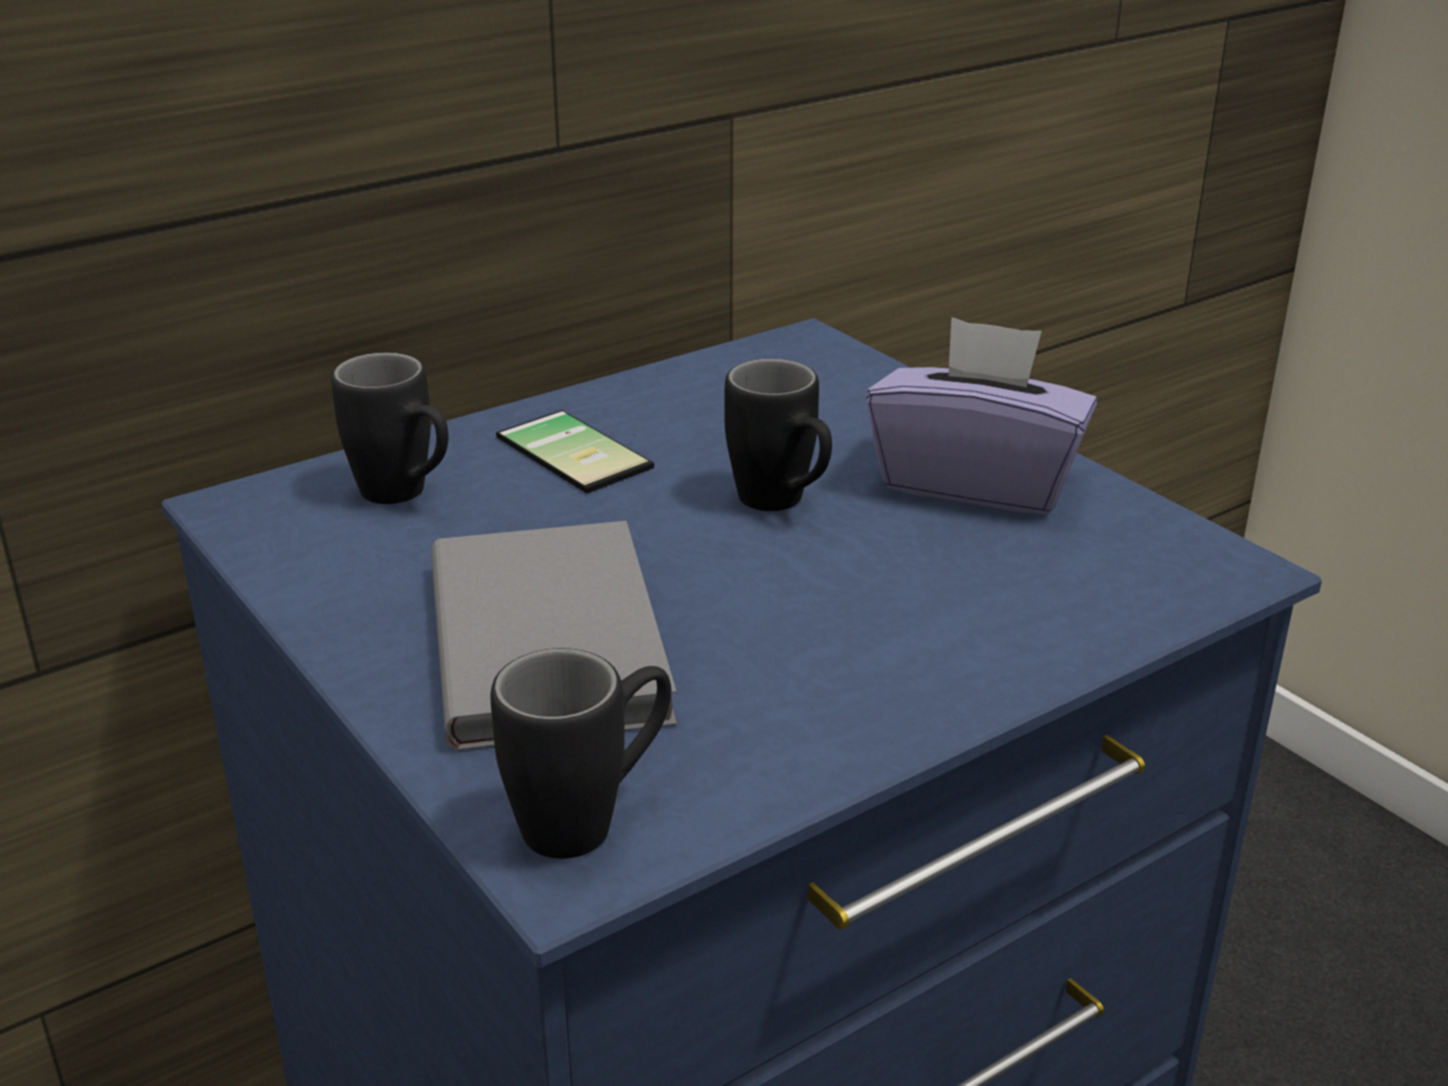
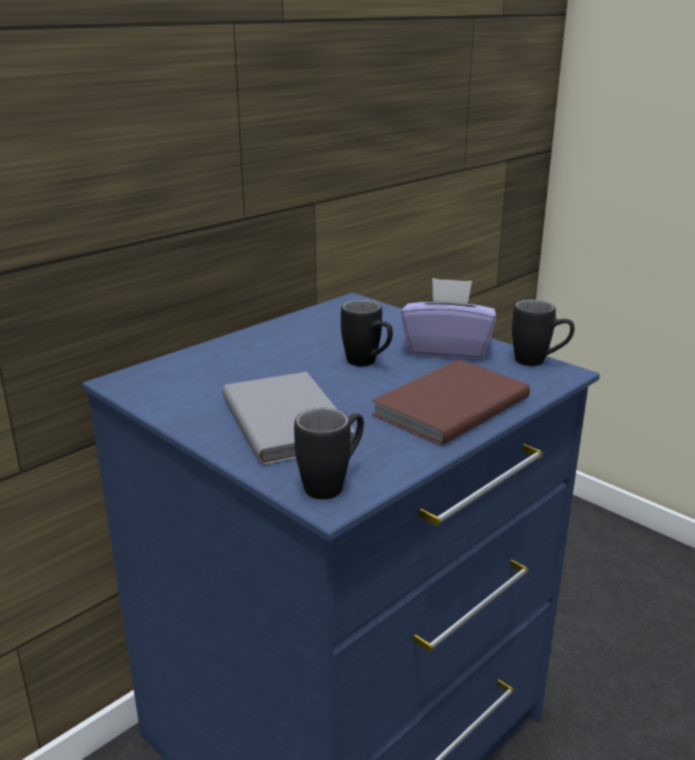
camera: 10 degrees left, 5 degrees down
(407, 496) = (198, 372): black mug -> black mug (539, 362)
(581, 449) = (270, 349): phone -> none
(925, 635) = (447, 406): none -> brown book

